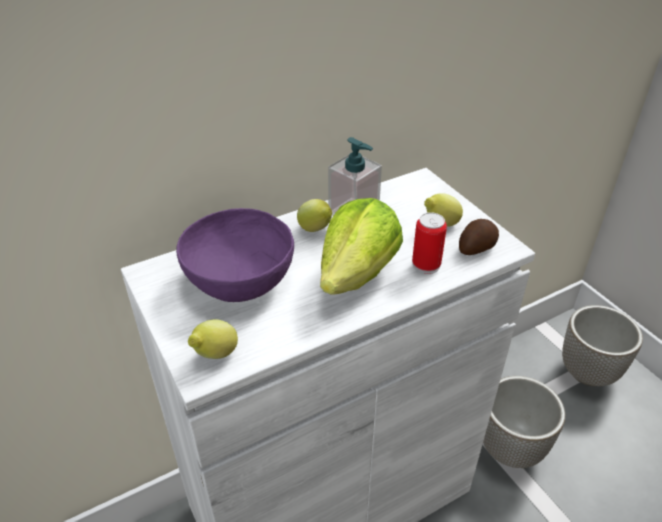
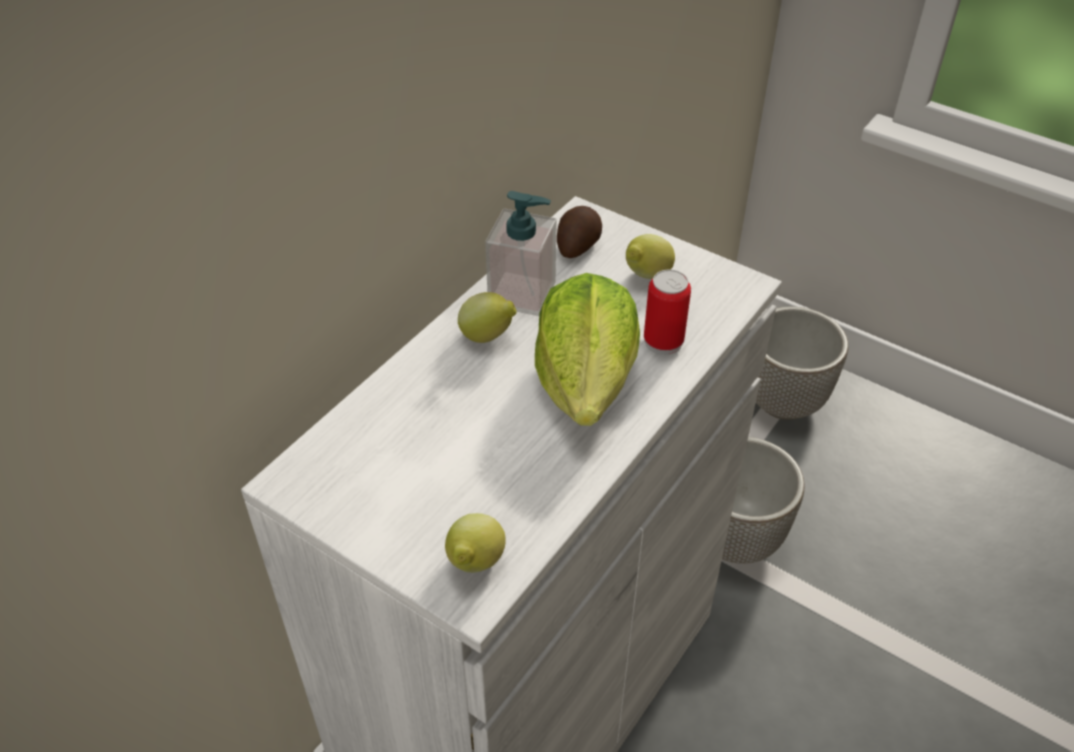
camera: 25 degrees left, 5 degrees up
(239, 278) = (430, 444): purple bowl -> none
(475, 247) = (709, 296): potato -> potato (577, 245)

